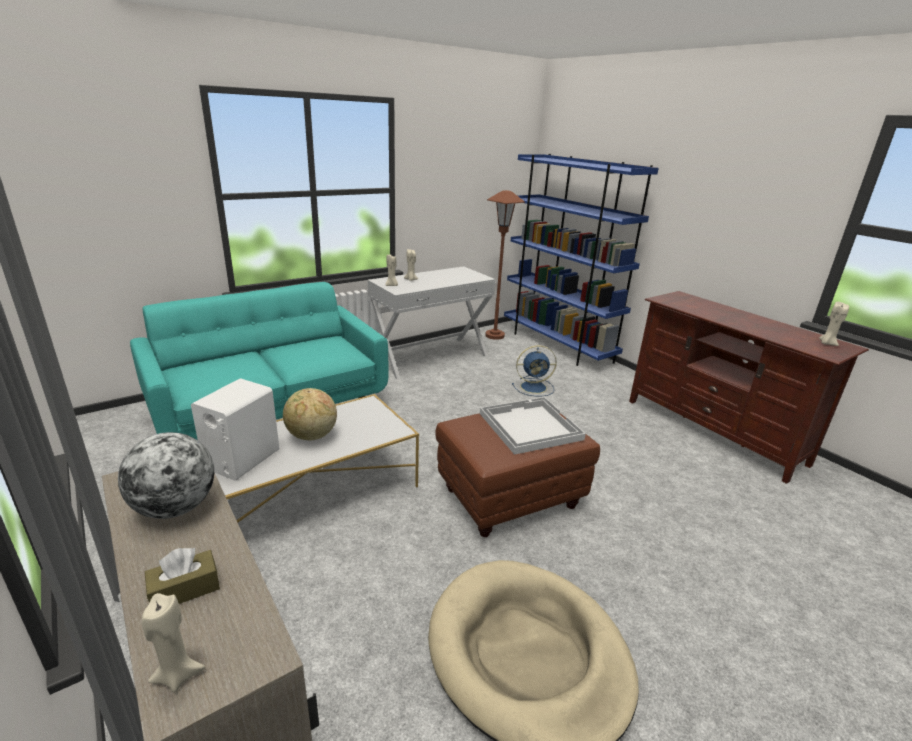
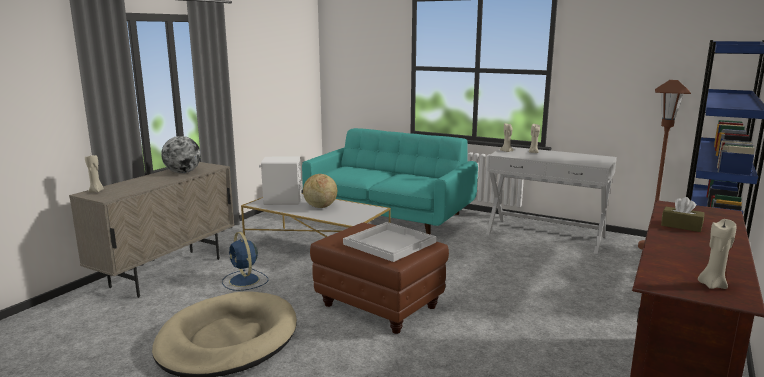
camera: 65 degrees right, 10 degrees down
(185, 589) = (136, 183): brown tissue box -> brown tissue box (681, 226)
(534, 387) = (575, 284): blue fan -> blue fan (245, 281)

